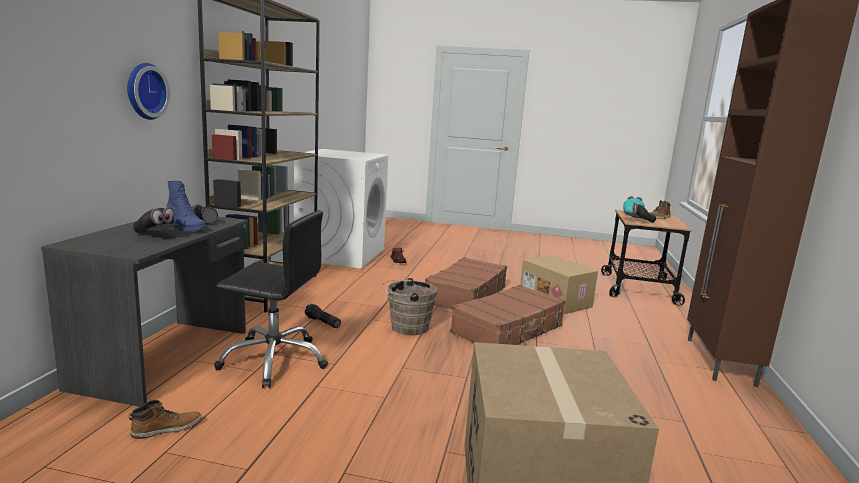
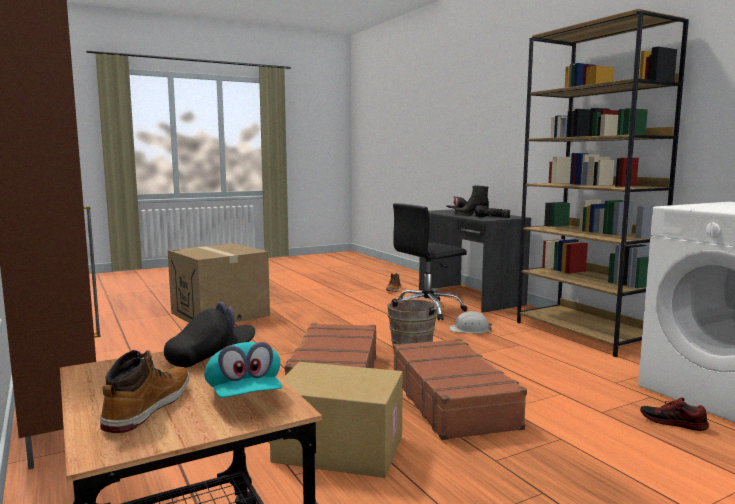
camera: 140 degrees right, 5 degrees down
(144, 91) = (523, 129): wall clock -> none
(185, 228) = (471, 215): blue boot -> black boot
(322, 322) = (470, 330): flashlight -> white hard hat

